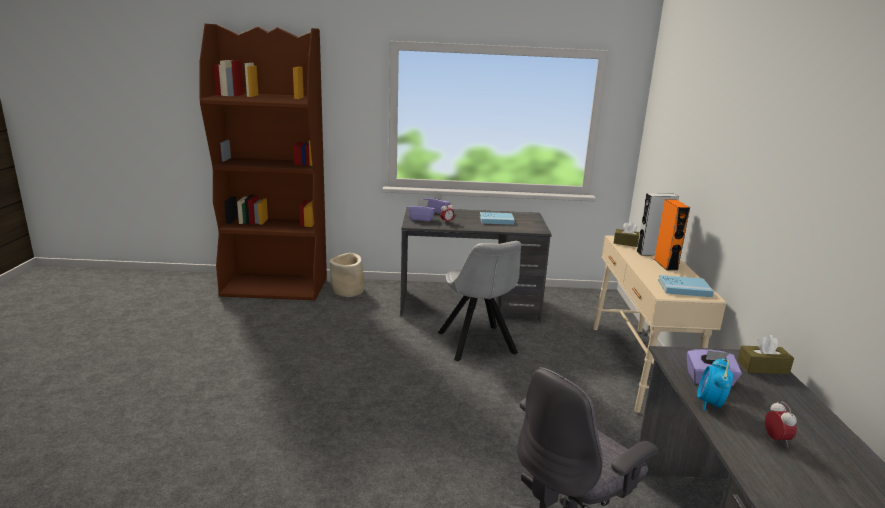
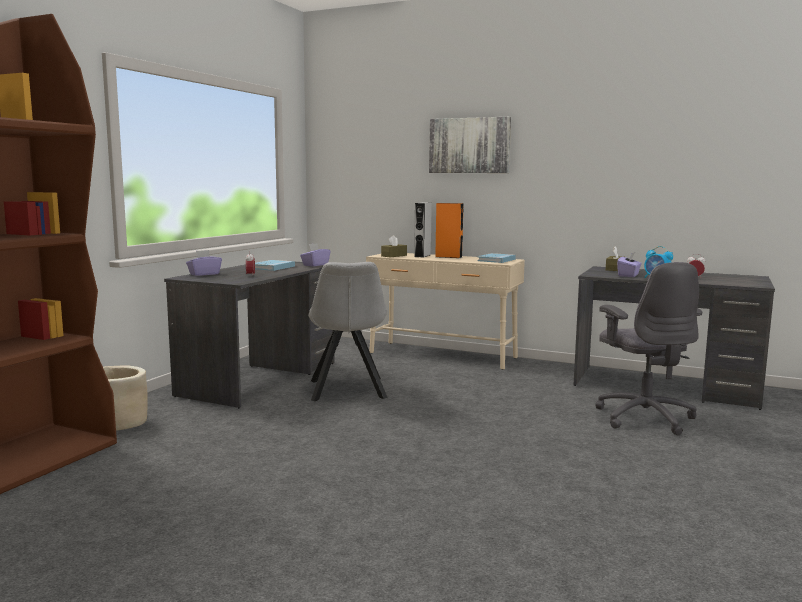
camera: 65 degrees left, 10 degrees down
(421, 219) = (222, 279): purple tissue box -> purple tissue box (315, 265)
(477, 344) = (347, 390): grey chair -> grey chair turned 75 degrees clockwise
(725, 136) = (469, 145): none -> picture

